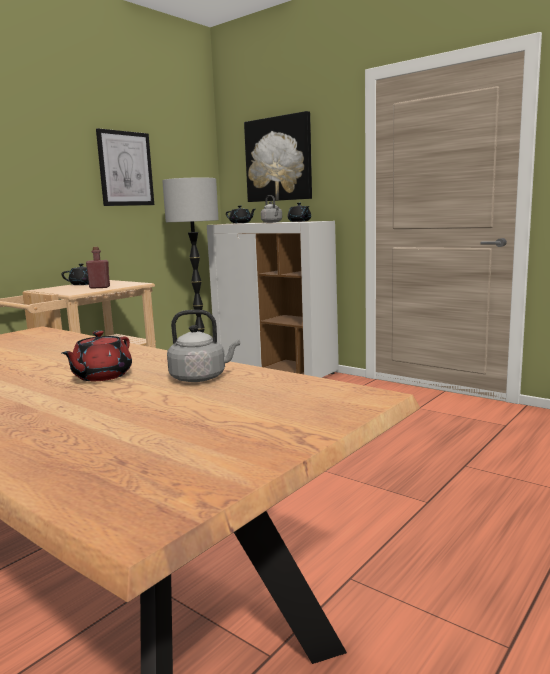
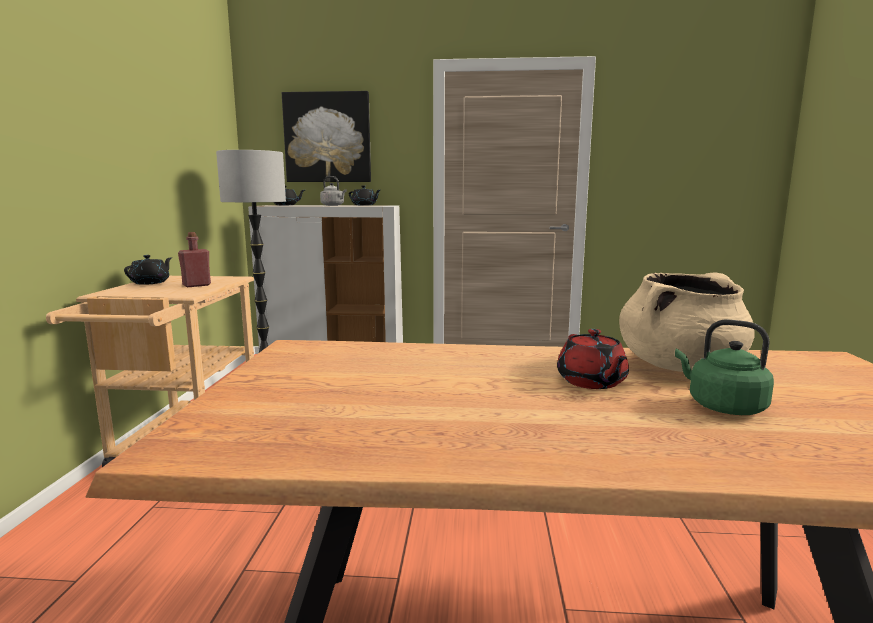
camera: 35 degrees left, 0 degrees up
(114, 406) = (722, 406): none -> green kettle
(125, 169) = (165, 132): picture -> none
(201, 378) = (680, 366): grey kettle -> beige cooking pot

